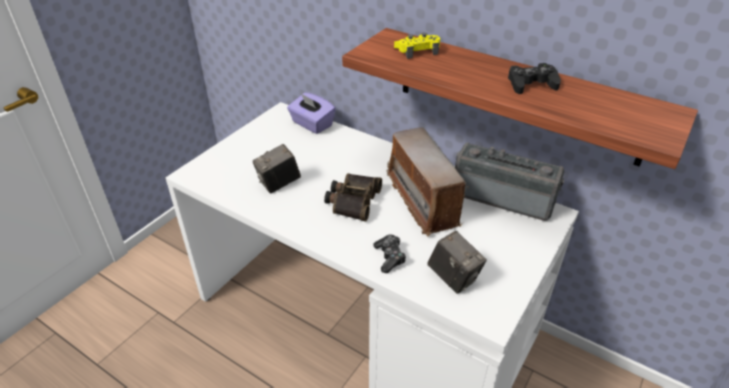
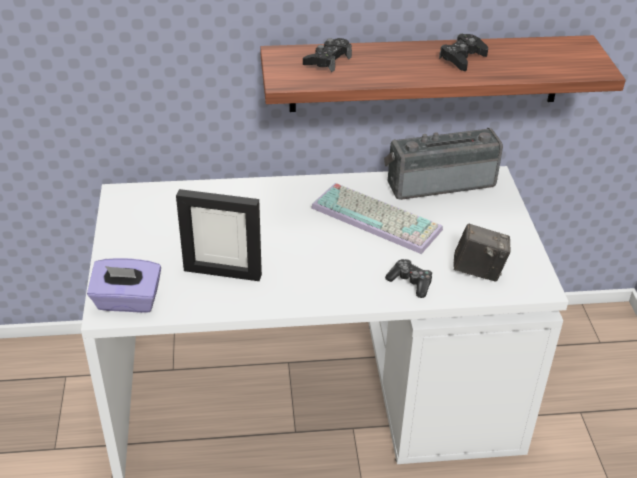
camera: 40 degrees left, 0 degrees up
(279, 184) = (223, 271): camera -> picture frame
(312, 124) = (174, 193): purple tissue box -> purple tissue box (127, 301)
(353, 200) = (317, 250): binoculars -> none
(417, 51) = (327, 60): yellow game controller -> black game controller
(423, 200) = (378, 218): radio -> keyboard

